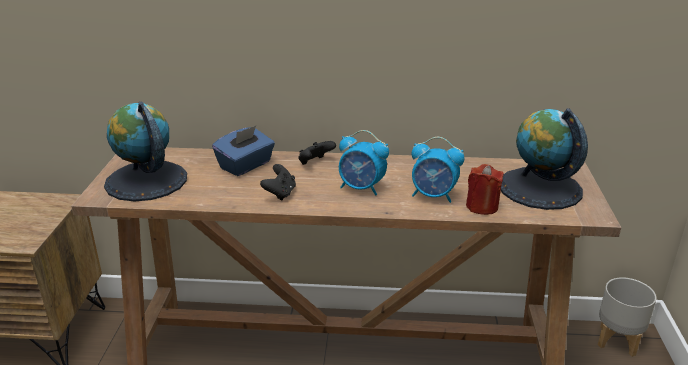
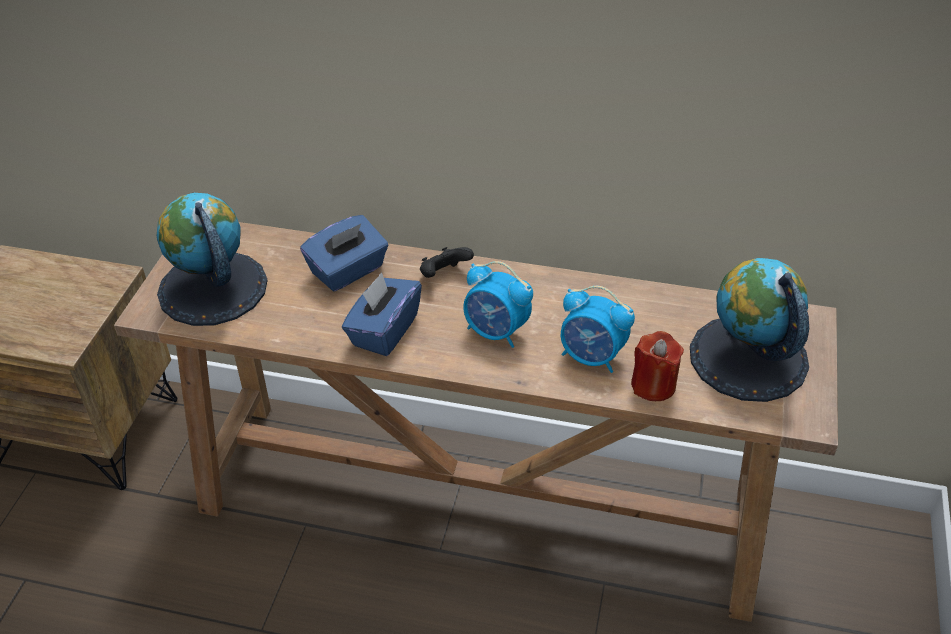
camera: 10 degrees right, 15 degrees up
(280, 193) = (384, 331): black game controller -> blue tissue box
(618, 341) = (867, 535): grey planter -> none

